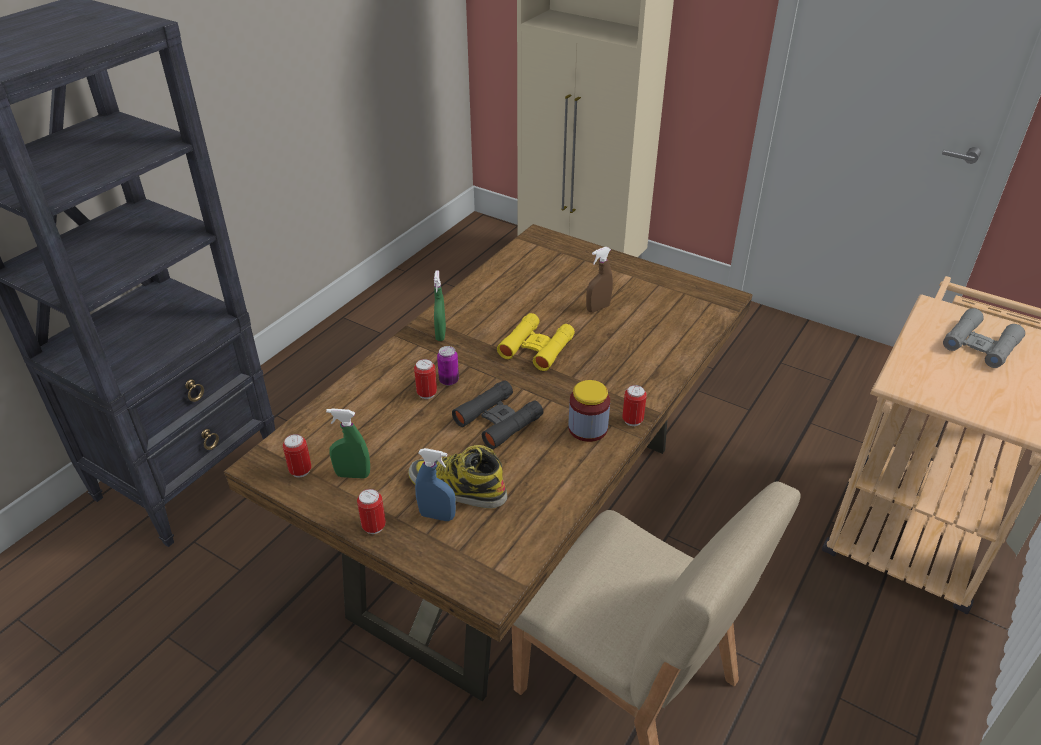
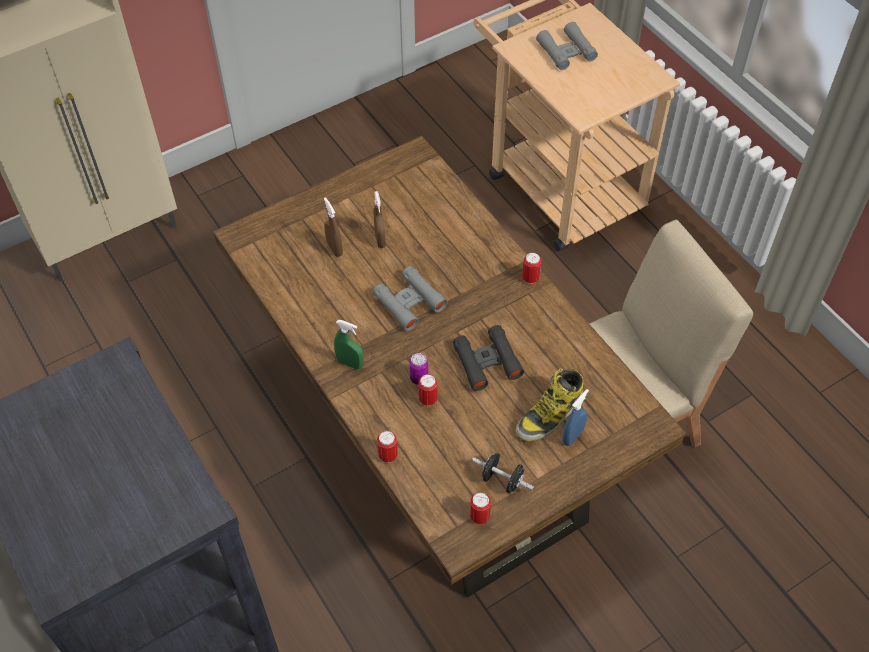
camera: 65 degrees left, 15 degrees up
(353, 475) = (502, 480): green spray bottle -> black dumbbell
(374, 526) = (566, 481): can -> can (388, 455)
(536, 348) = (409, 302): yellow binoculars -> grey binoculars
(565, 286) = (334, 248): none -> brown spray bottle
(588, 428) = (525, 309): jar -> none

